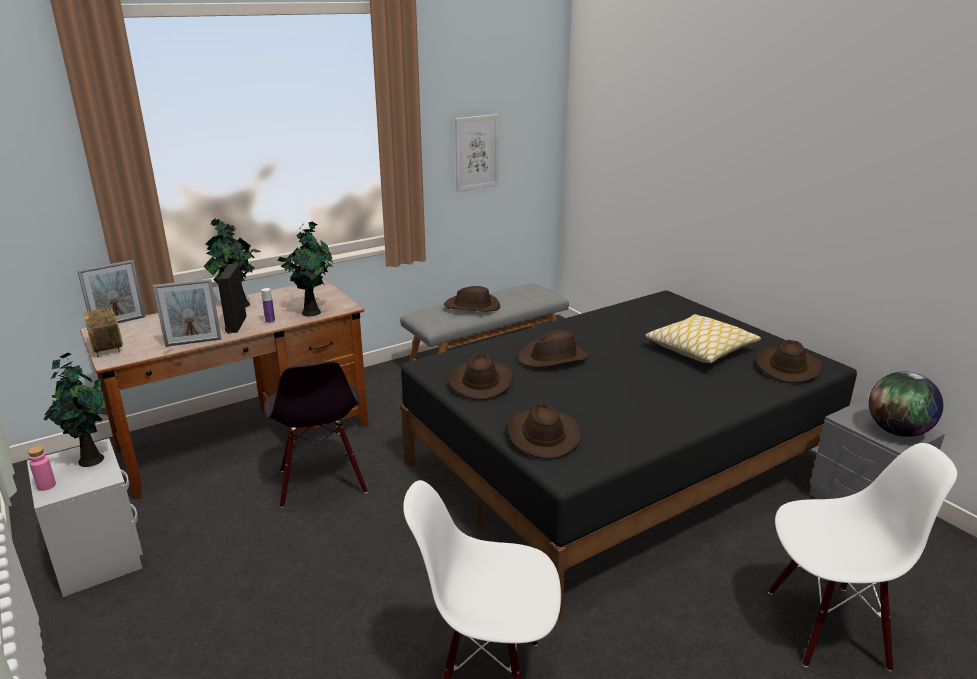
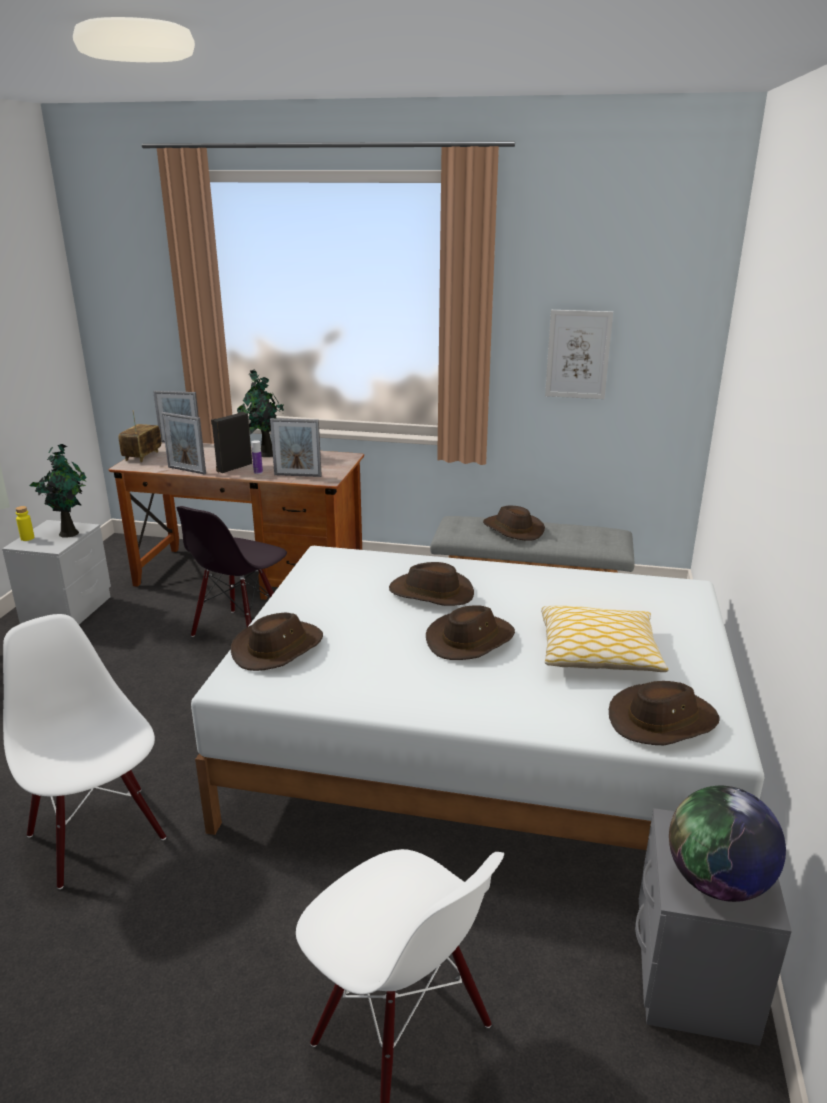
camera: 45 degrees right, 0 degrees up
(46, 485) = (27, 538): pink bottle -> yellow bottle
(312, 311) = (297, 475): potted plant -> picture frame
(480, 382) = (329, 584): brown hat -> brown hat (470, 640)
(619, 466) = (479, 755): black bed -> white bed

